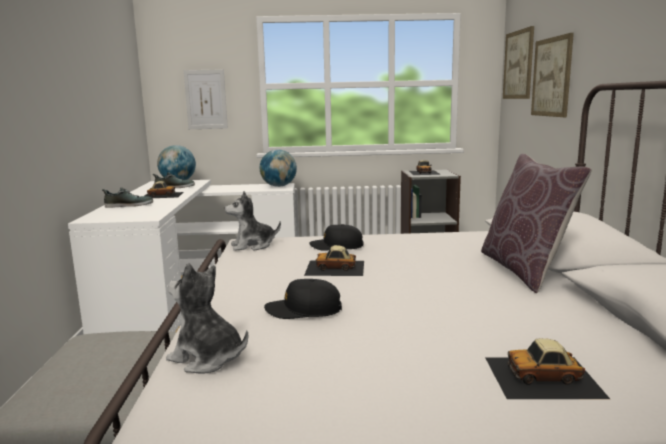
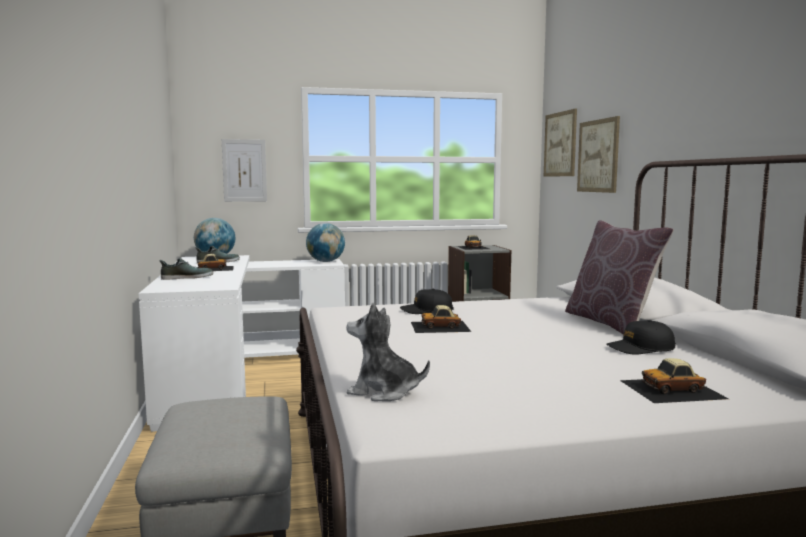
camera: 10 degrees left, 5 degrees down
(252, 246) = (342, 312): plush toy -> none
(303, 310) = (439, 357): black cap -> black cap (640, 348)

